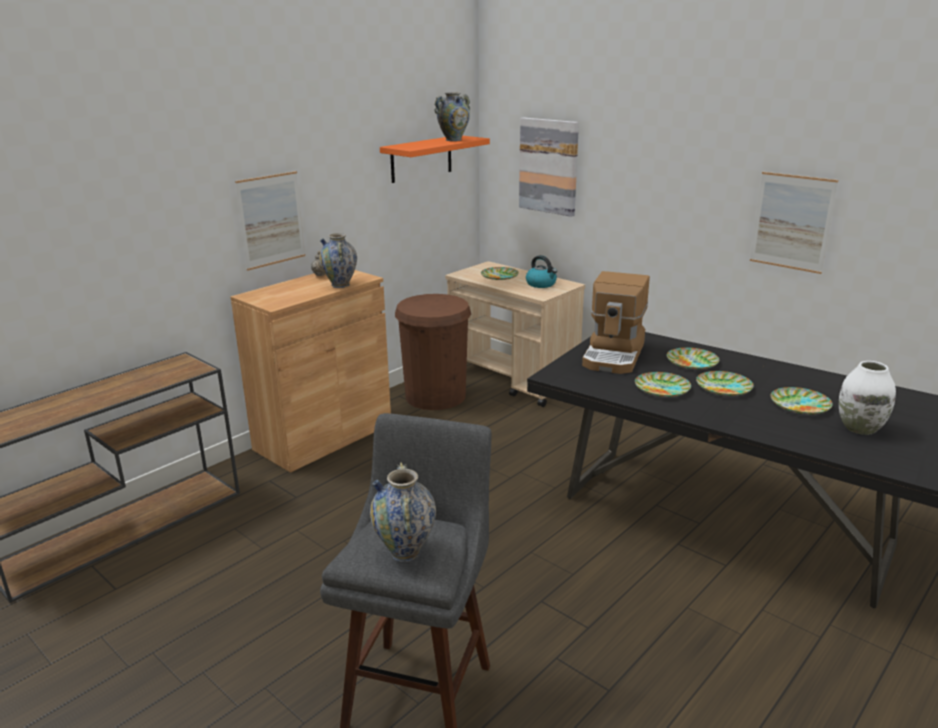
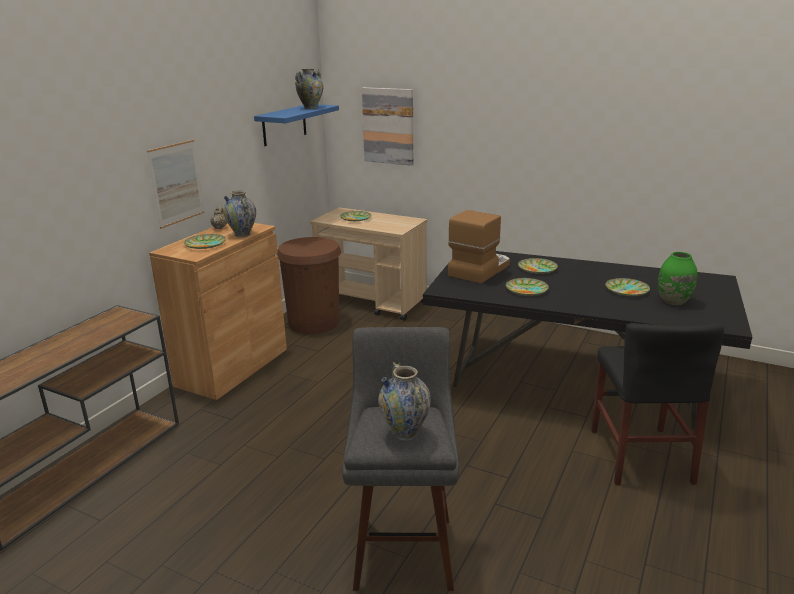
camera: 15 degrees left, 0 degrees up
(421, 159) = (284, 124): orange shelf -> blue shelf
(541, 284) = (393, 222): kettle -> none
(615, 355) = (479, 269): coffee machine -> coffee machine turned 150 degrees counterclockwise
(723, 387) = (569, 284): plate -> plate (205, 244)
(778, 631) = (640, 455): none -> black chair
(792, 222) = (589, 158): picture -> none
(859, 428) = (673, 301): white vase -> green vase

